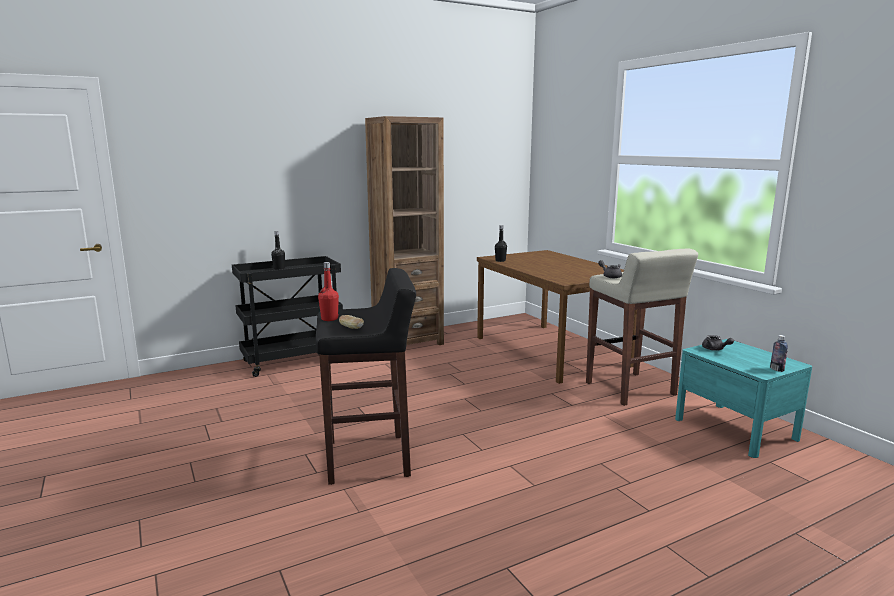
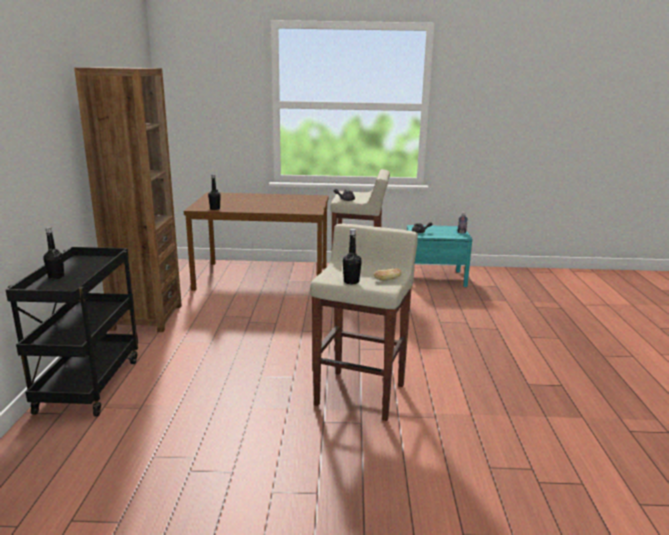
camera: 60 degrees left, 5 degrees up
(329, 319) = (351, 282): red bottle -> black bottle
(369, 458) = (361, 394): black stool -> beige stool

